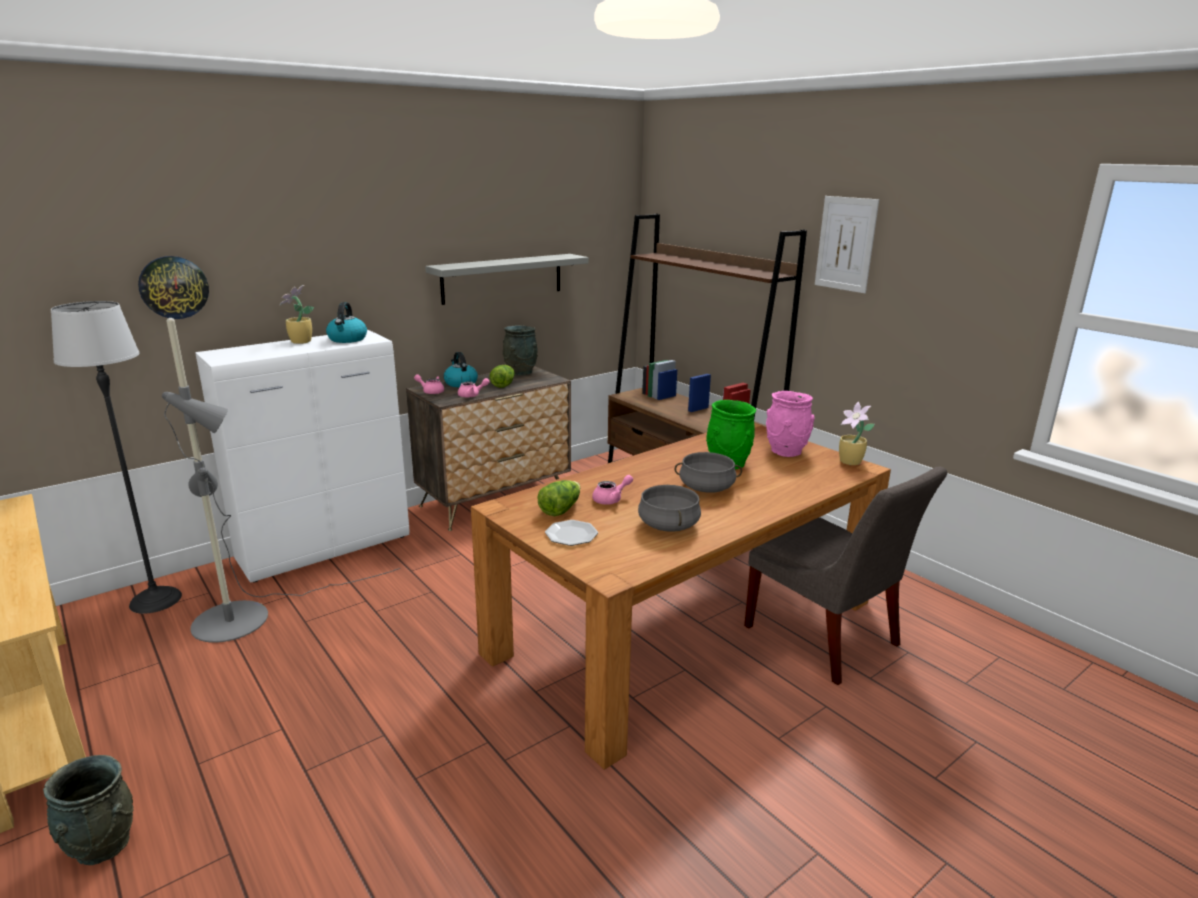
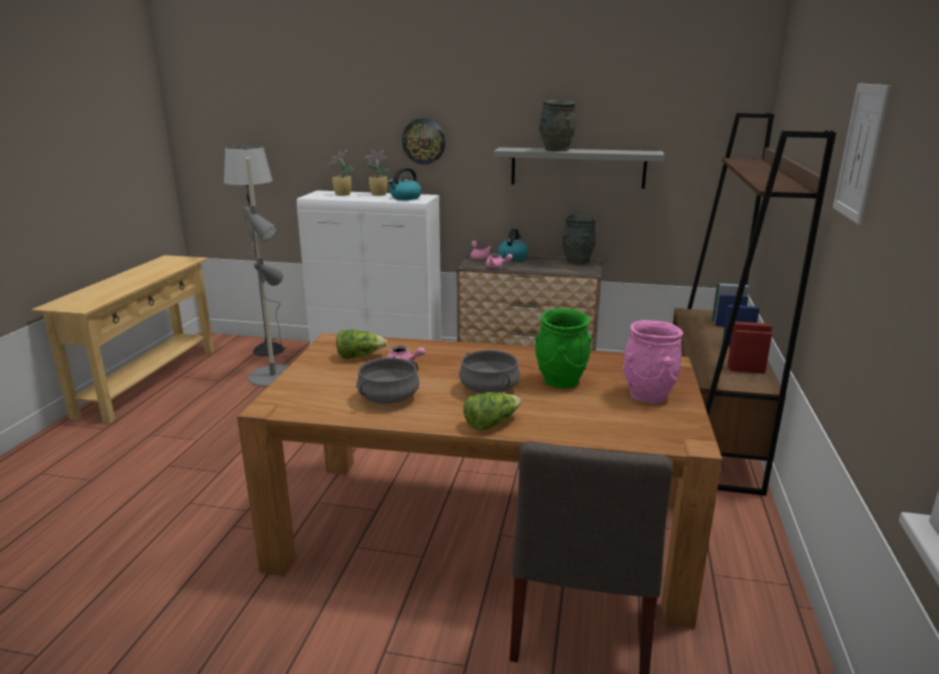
camera: 50 degrees right, 0 degrees up
(101, 846) = (76, 445): grey vase -> grey vase (555, 150)
(174, 287) = (312, 143): wall clock -> wall clock (424, 141)
(503, 384) = (539, 265): lettuce -> lettuce (491, 423)
(571, 534) = (322, 373): plate -> none
(850, 462) = (689, 432): potted plant -> potted plant (342, 194)

